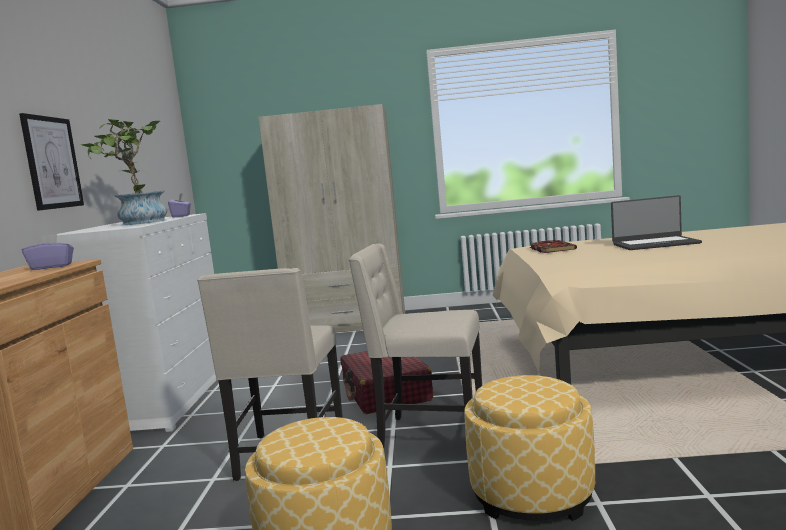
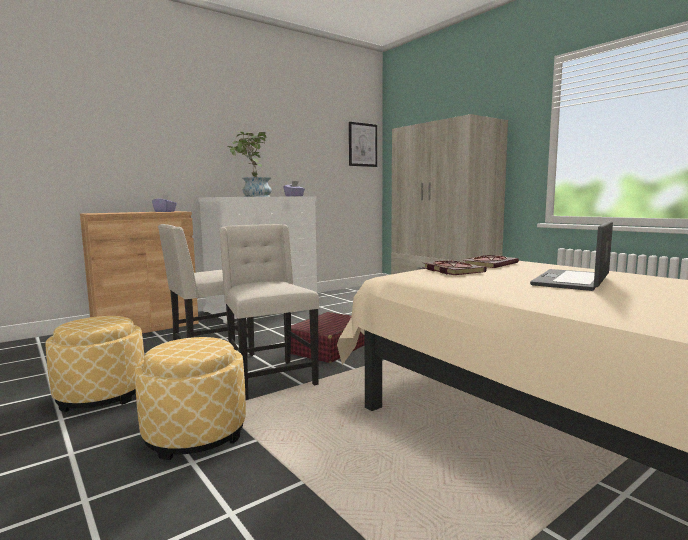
camera: 50 degrees right, 0 degrees up
(52, 162) = (222, 157): picture -> picture (362, 145)
(564, 257) = (450, 270): none -> book
(655, 244) = (572, 281): laptop -> laptop turned 75 degrees clockwise

